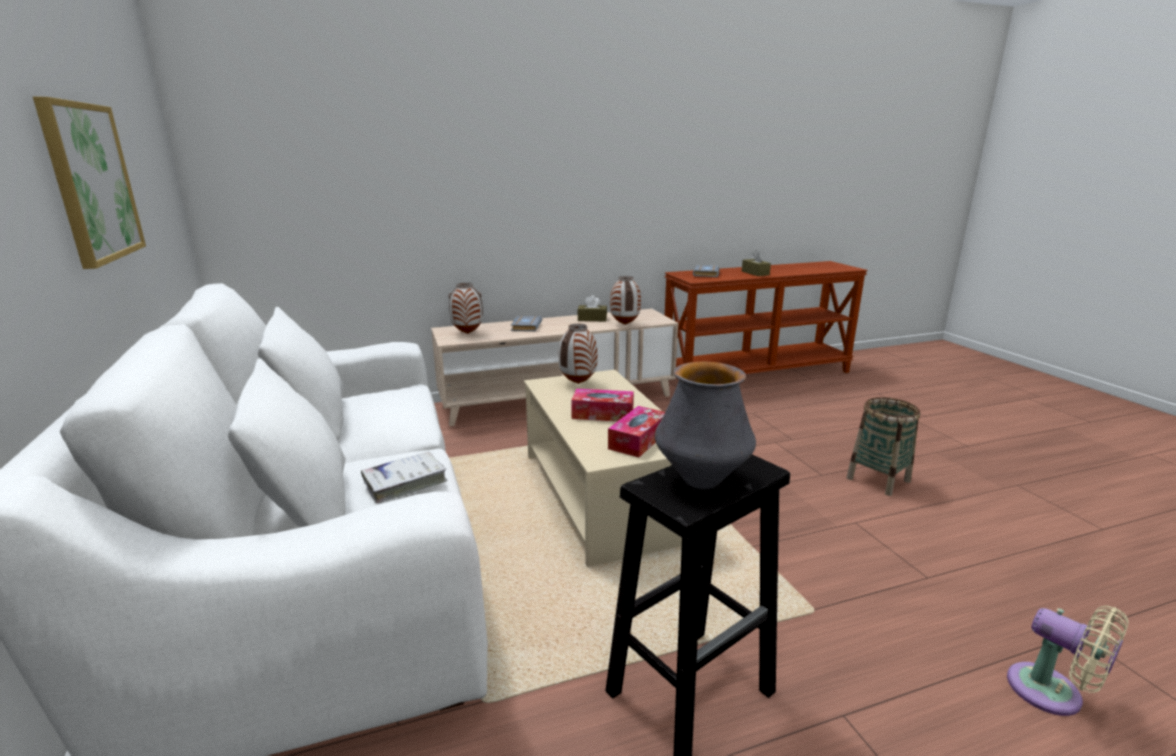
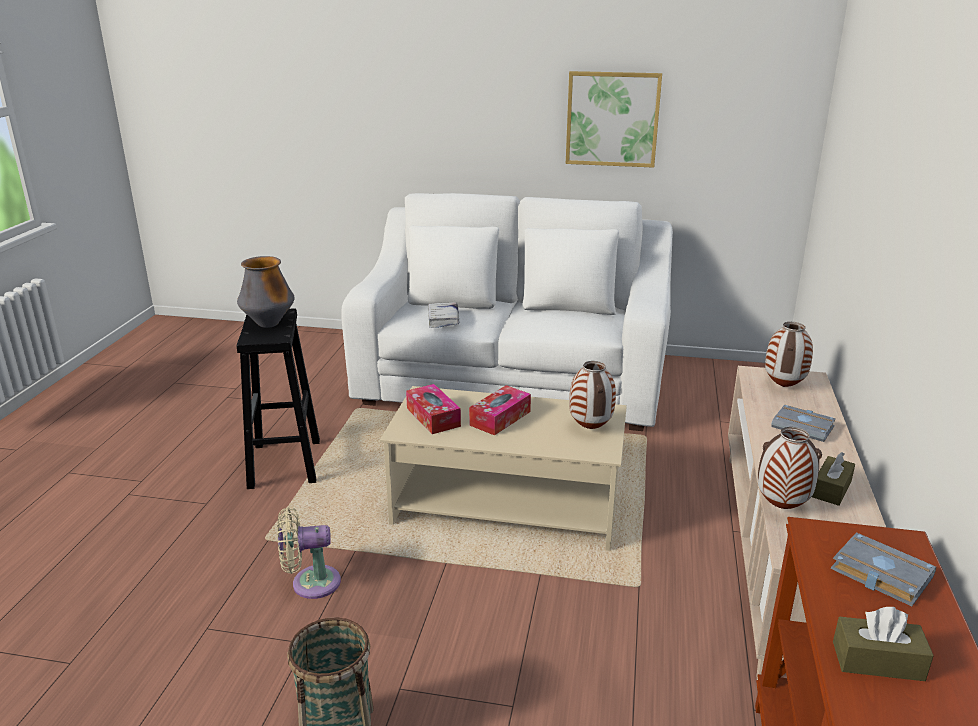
camera: 120 degrees right, 5 degrees up
(1052, 694) = (90, 594): beige fan -> beige fan (310, 583)

